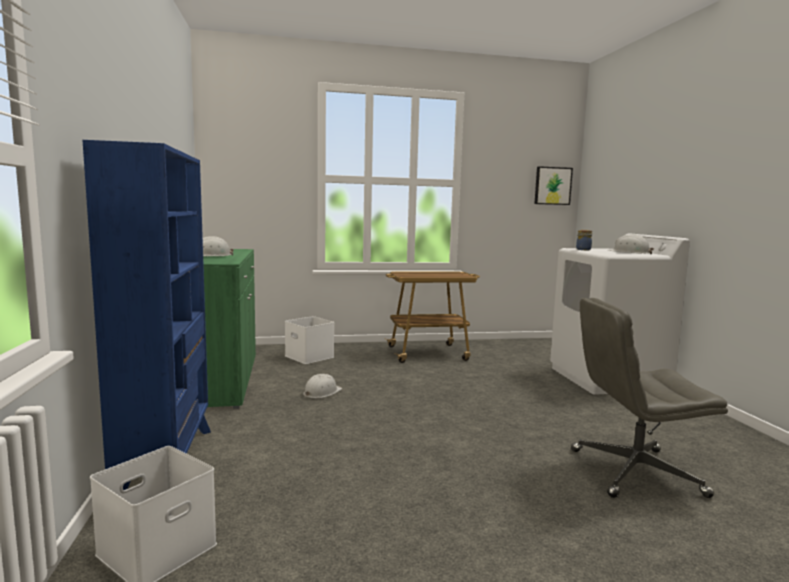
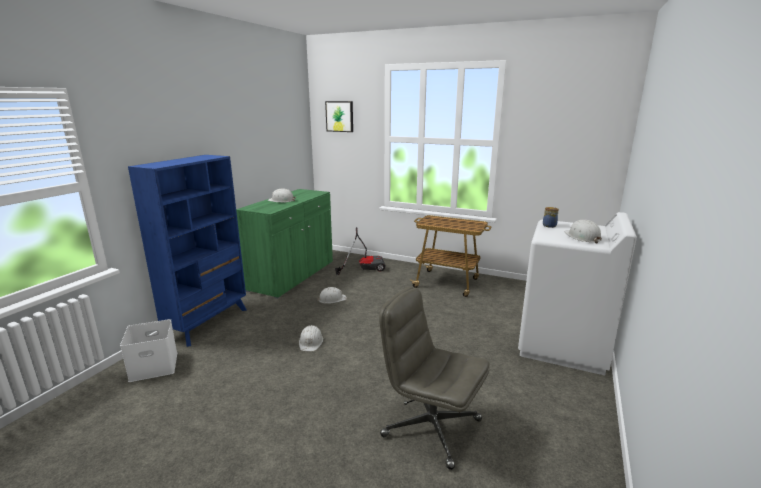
camera: 35 degrees right, 10 degrees up
(310, 356) = (364, 269): white storage box -> vacuum cleaner
(373, 440) = (311, 342): none -> white hard hat
(552, 186) = (597, 146): picture -> picture (340, 116)

